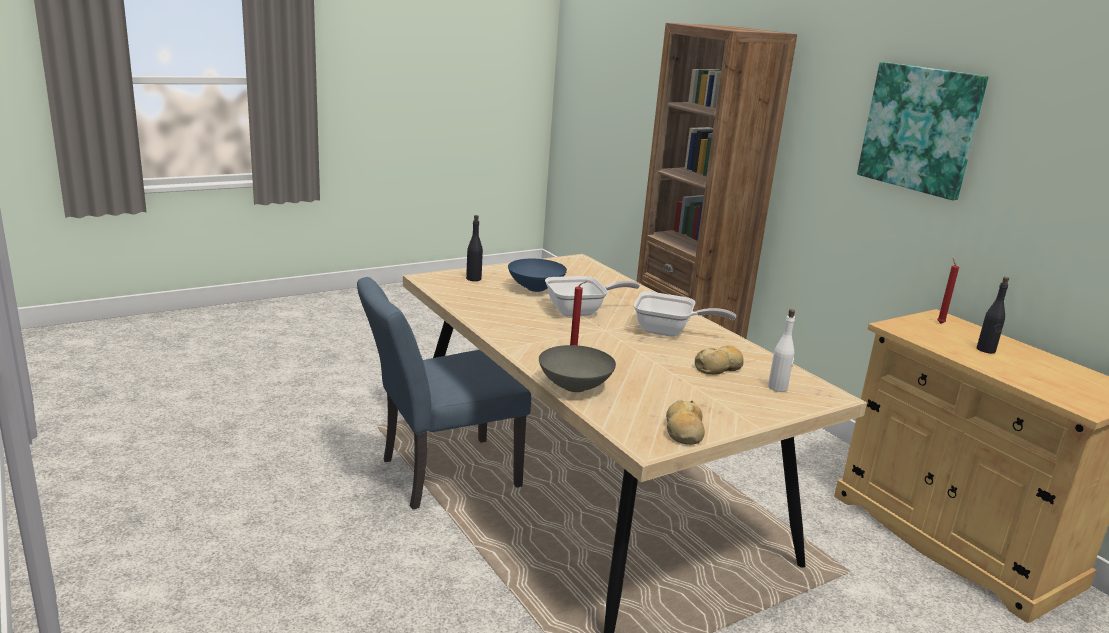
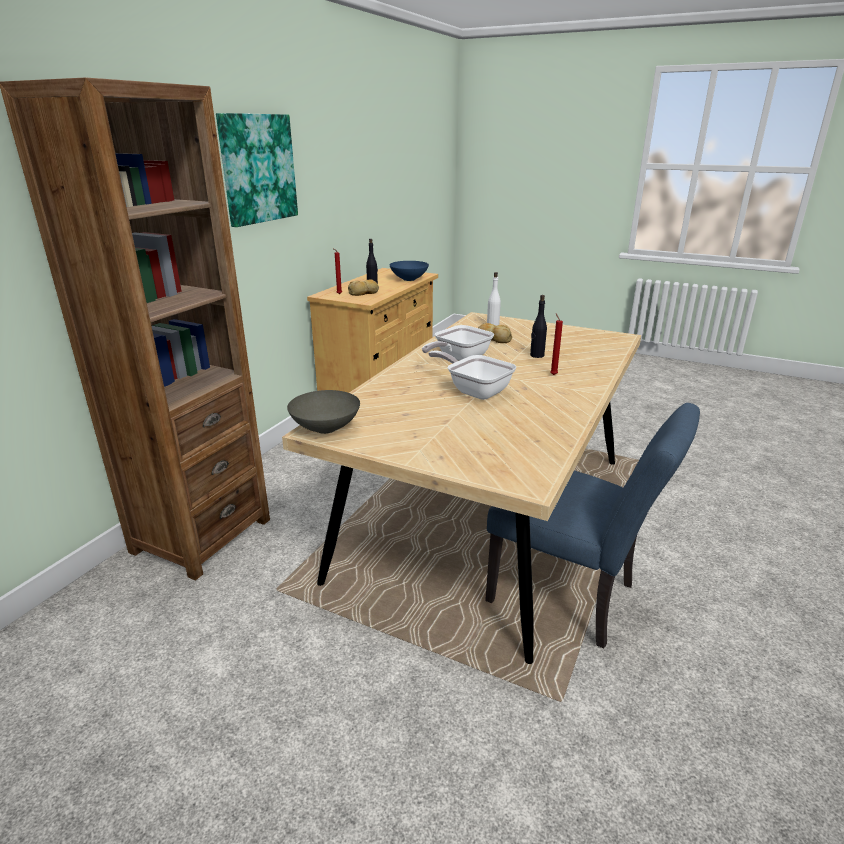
camera: 120 degrees left, 5 degrees up
(474, 278) = (481, 459): black bottle -> black bottle (536, 355)
(535, 288) = (452, 422): blue bowl -> blue bowl (409, 279)
(575, 387) = (603, 361): grey bowl -> grey bowl (326, 428)
(669, 332) = (458, 358): frying pan -> frying pan turned 120 degrees counterclockwise
(683, 431) = (591, 333): bread -> bread (364, 293)

